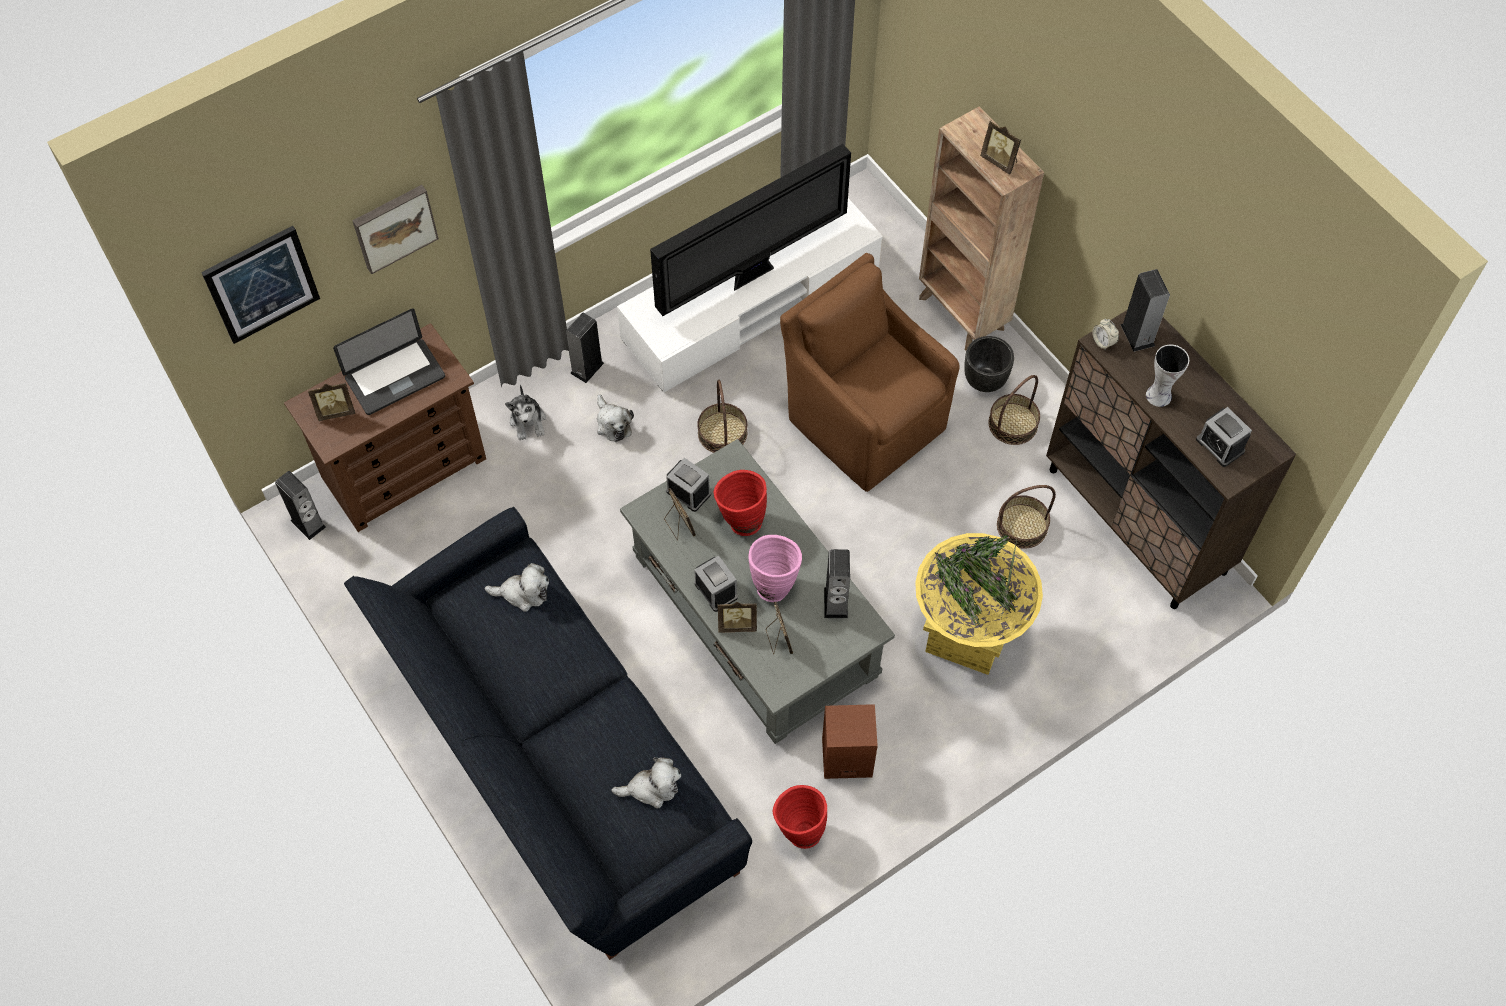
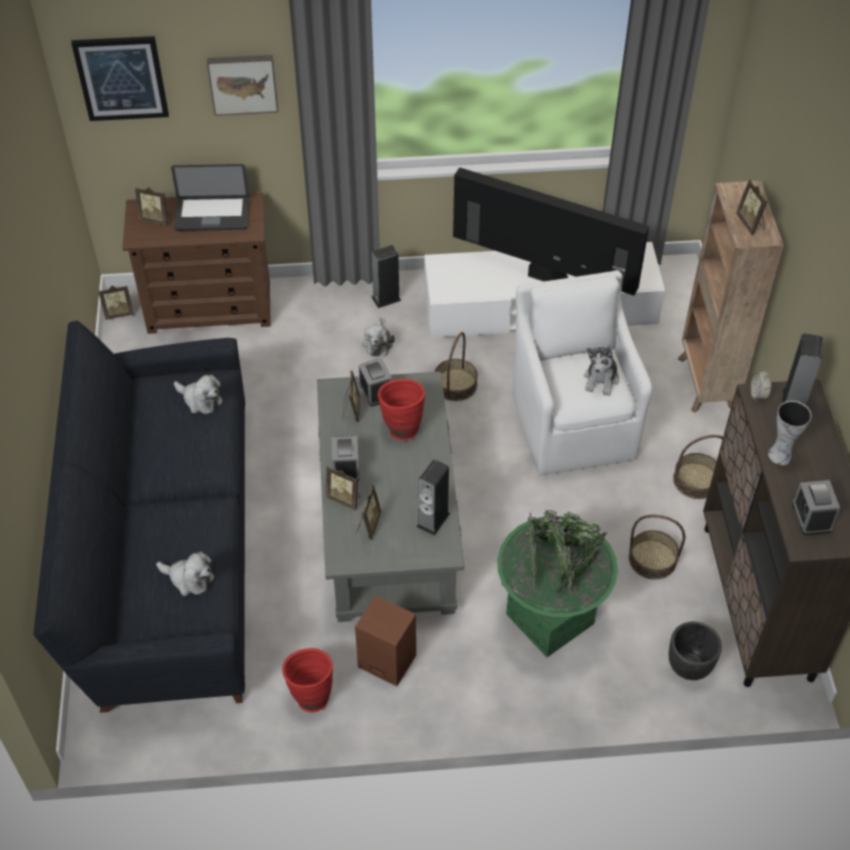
camera: 30 degrees right, 10 degrees down
(308, 523) = (119, 313): speaker -> picture frame
(528, 421) = (318, 315): plush toy -> plush toy (601, 379)
(753, 273) = (543, 274): television -> television turned 150 degrees counterclockwise
(773, 583) = (394, 483): pink vase -> none
(863, 420) = (572, 424): brown armchair -> white armchair
(967, 635) = (549, 619): yellow planter -> green planter
(985, 380) = (693, 439): black planter -> black planter (689, 666)

